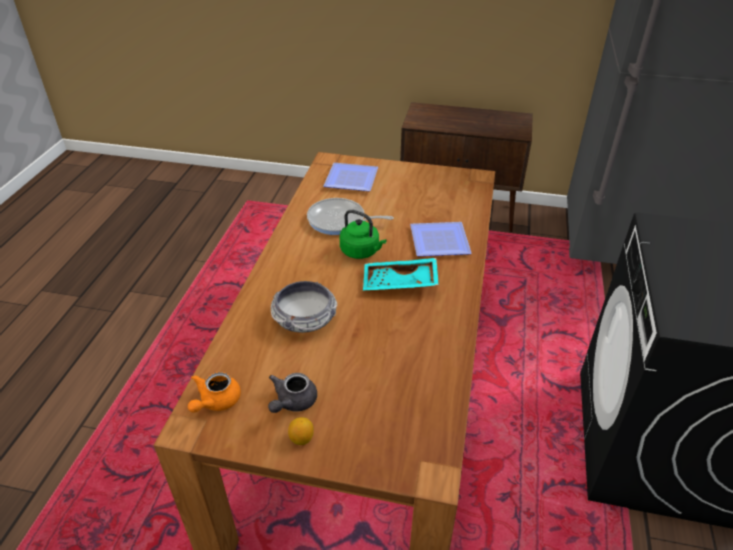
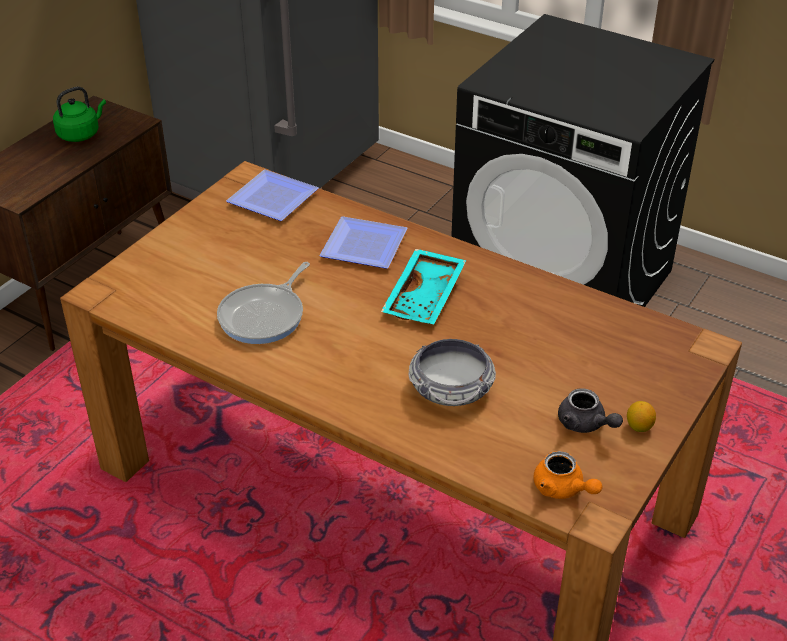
camera: 70 degrees left, 0 degrees up
(349, 180) = (169, 284): plate -> plate (273, 200)
(361, 251) = (346, 312): green kettle -> green kettle (81, 134)

